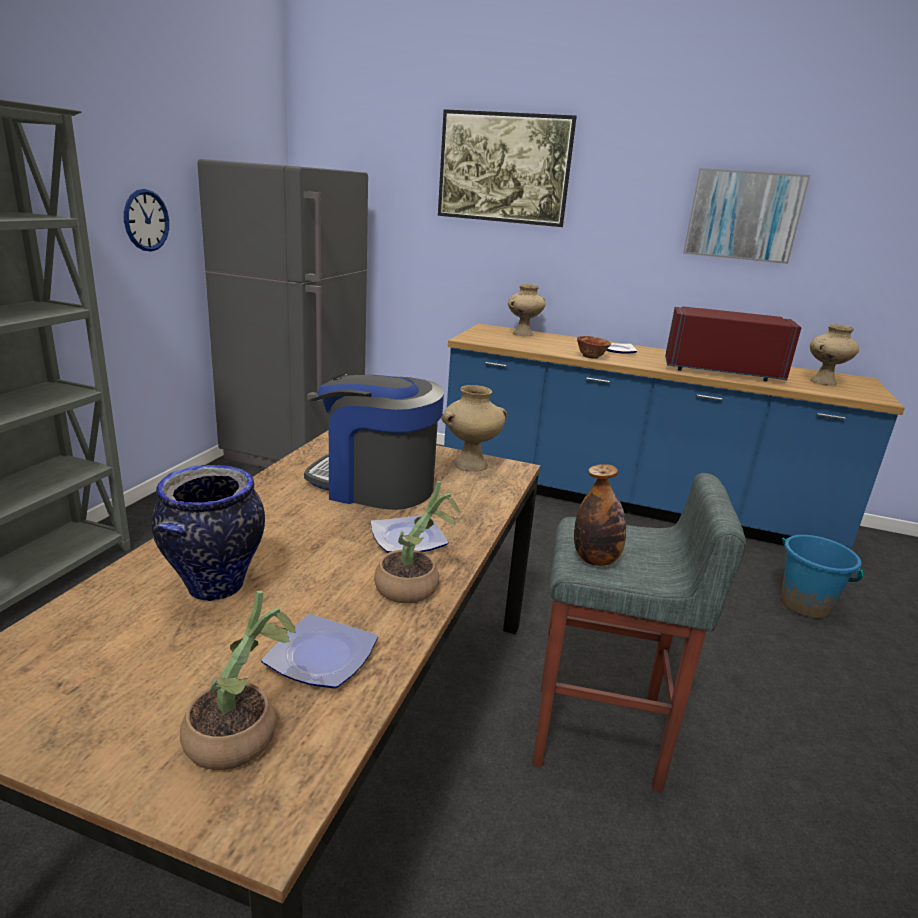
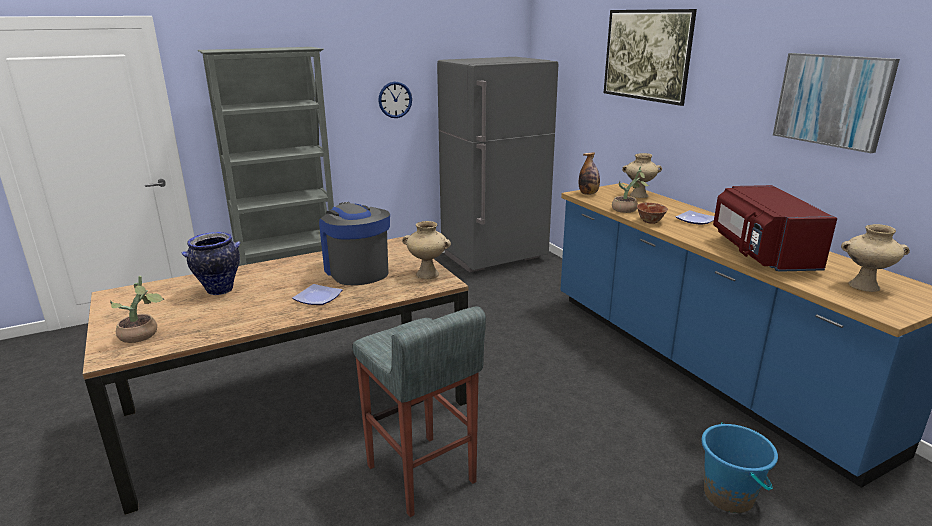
camera: 45 degrees right, 0 degrees up
(322, 658) = (201, 326): plate -> none
(414, 587) = (278, 316): potted plant -> potted plant (627, 210)
(595, 560) = (388, 340): bottle -> bottle (588, 194)
(721, 370) = (761, 253): red microwave -> red microwave turned 150 degrees counterclockwise

